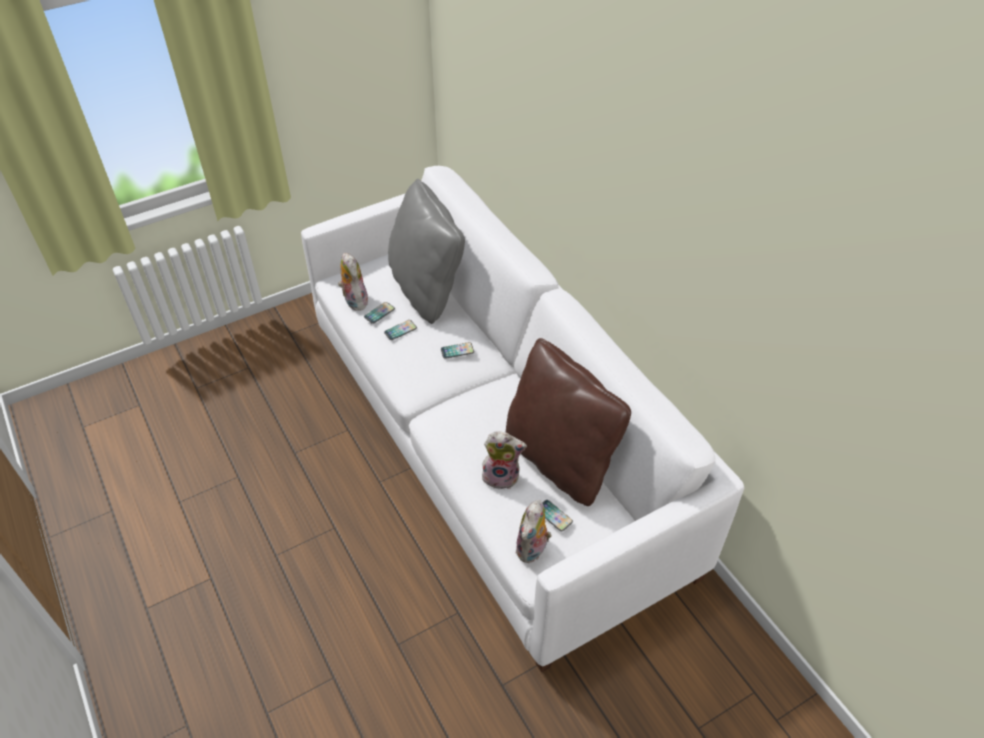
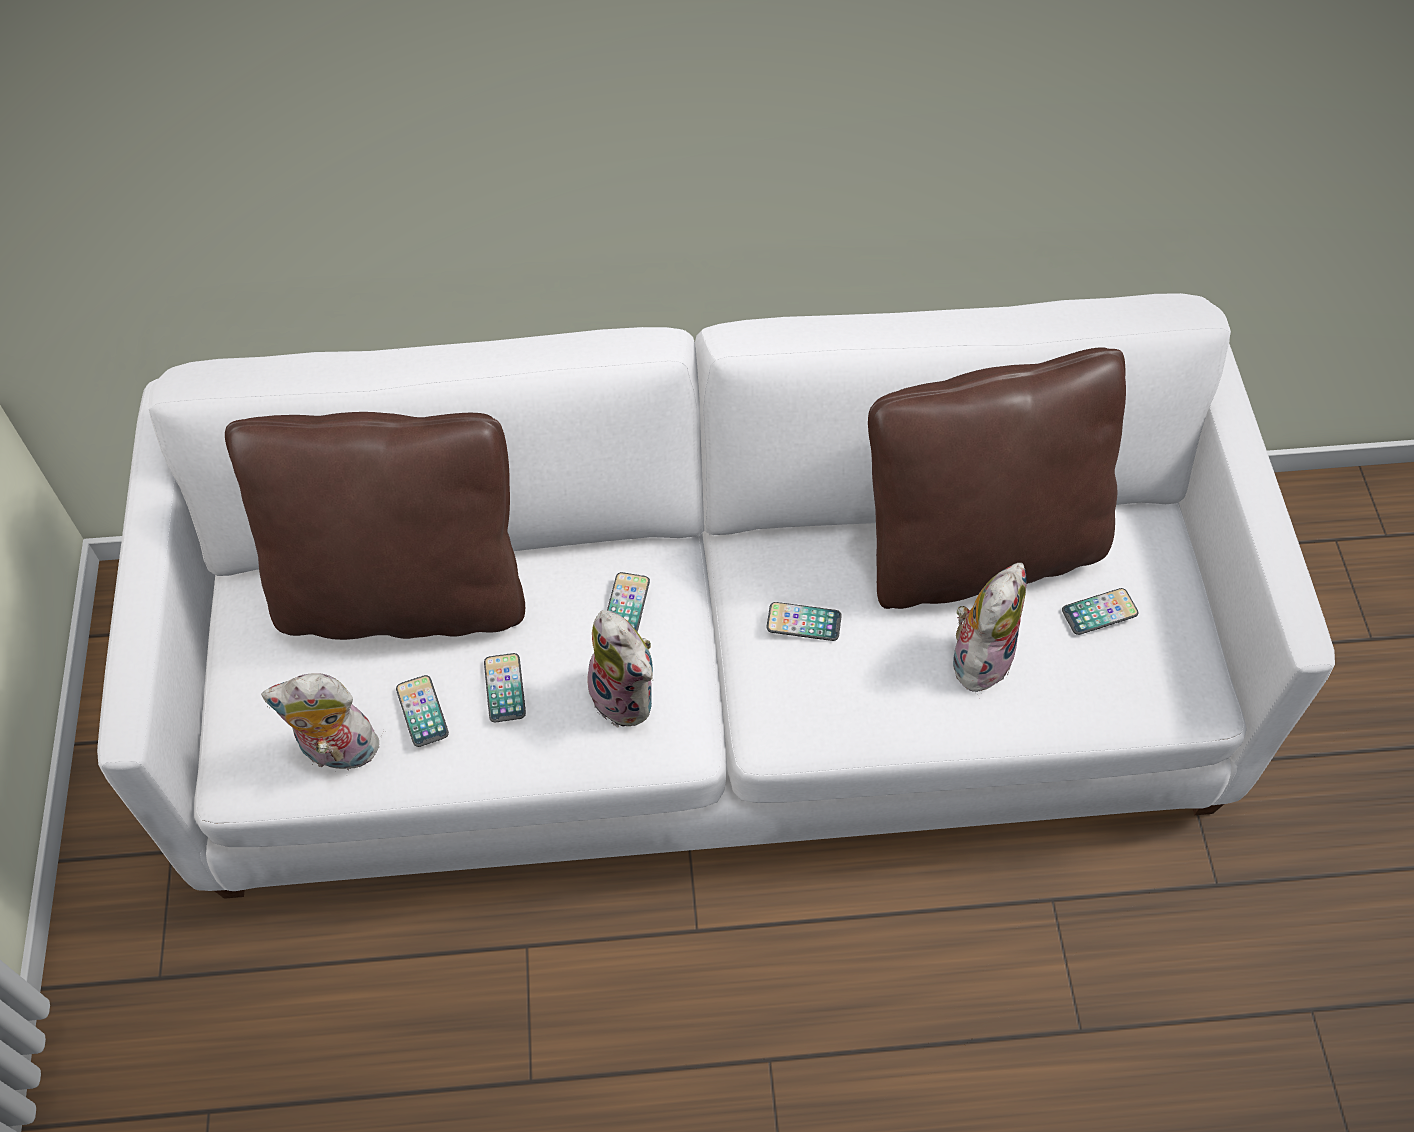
camera: 65 degrees left, 10 degrees up
(427, 289) = (402, 594): grey pillow -> brown pillow
(482, 408) = (803, 622): none -> phone
(533, 550) = (1148, 678): plush toy -> plush toy (627, 696)

